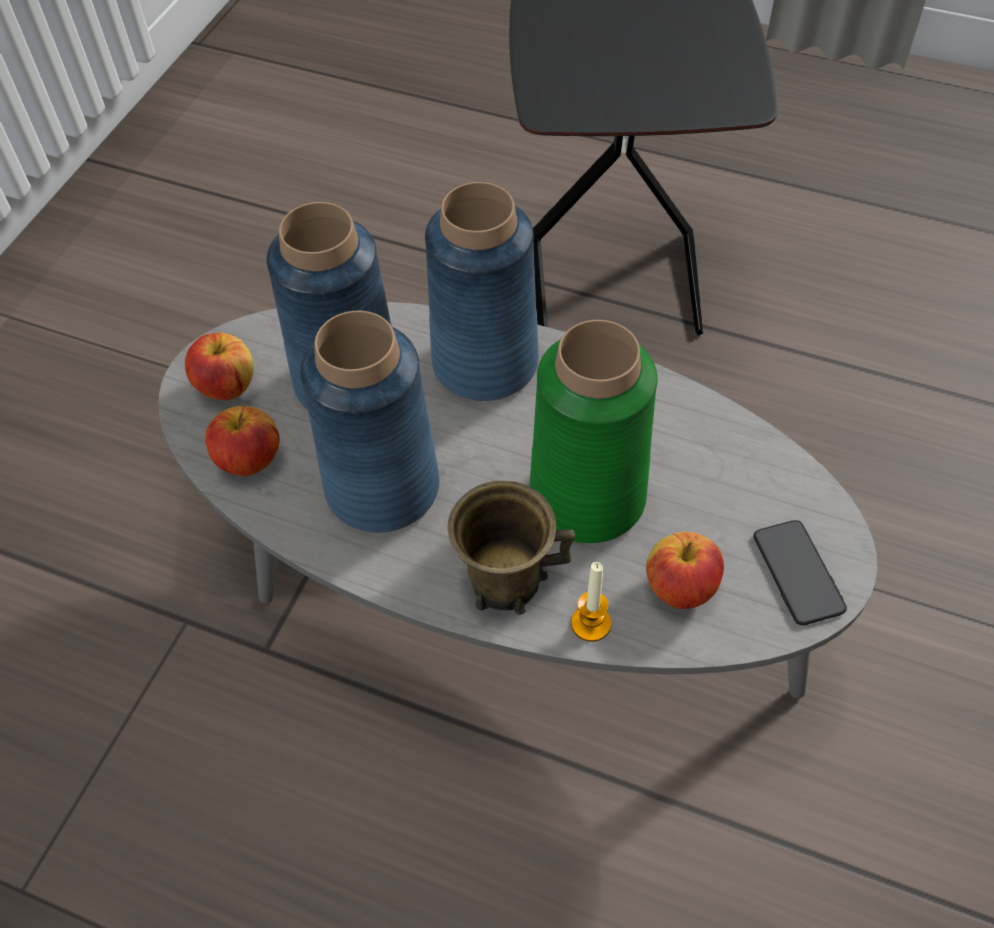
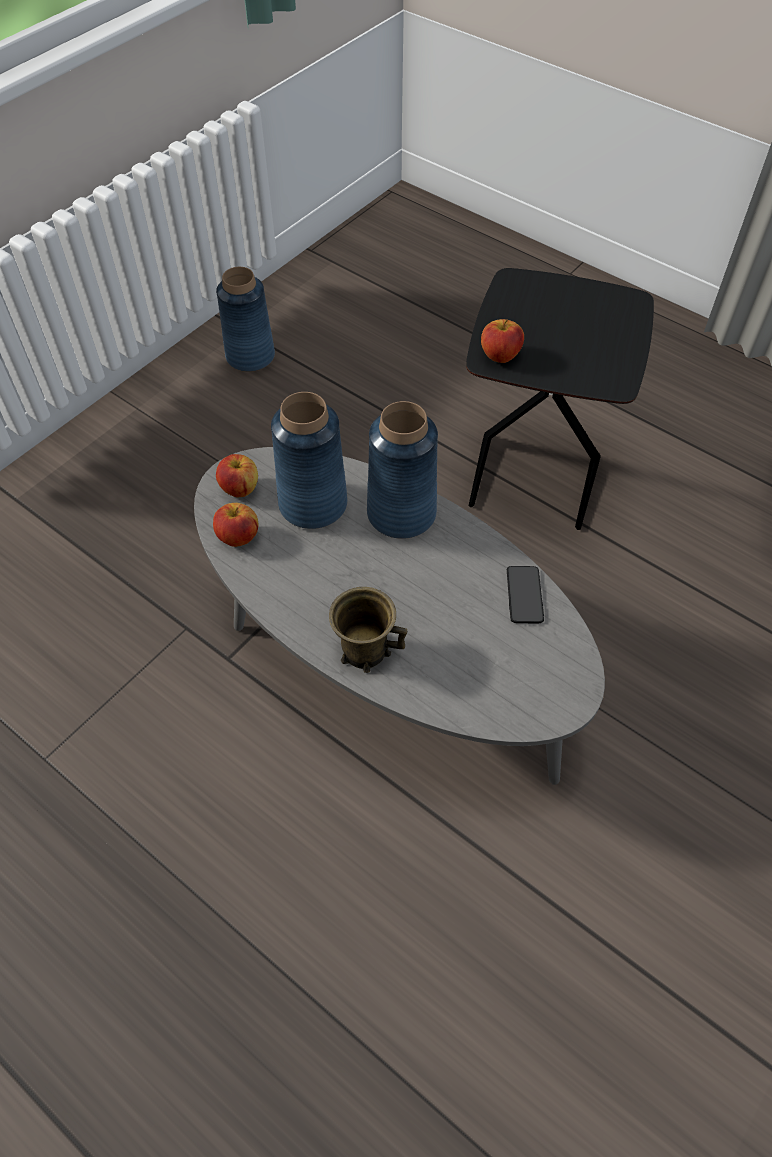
camera: 15 degrees right, 0 degrees up
(382, 486) = (311, 574): blue vase -> blue vase (250, 356)
(587, 498) = (433, 614): green vase -> none
(591, 623) = (406, 690): candle -> none
(680, 588) = (469, 684): apple -> apple (500, 356)
(798, 573) = (547, 695): phone -> phone (524, 595)

